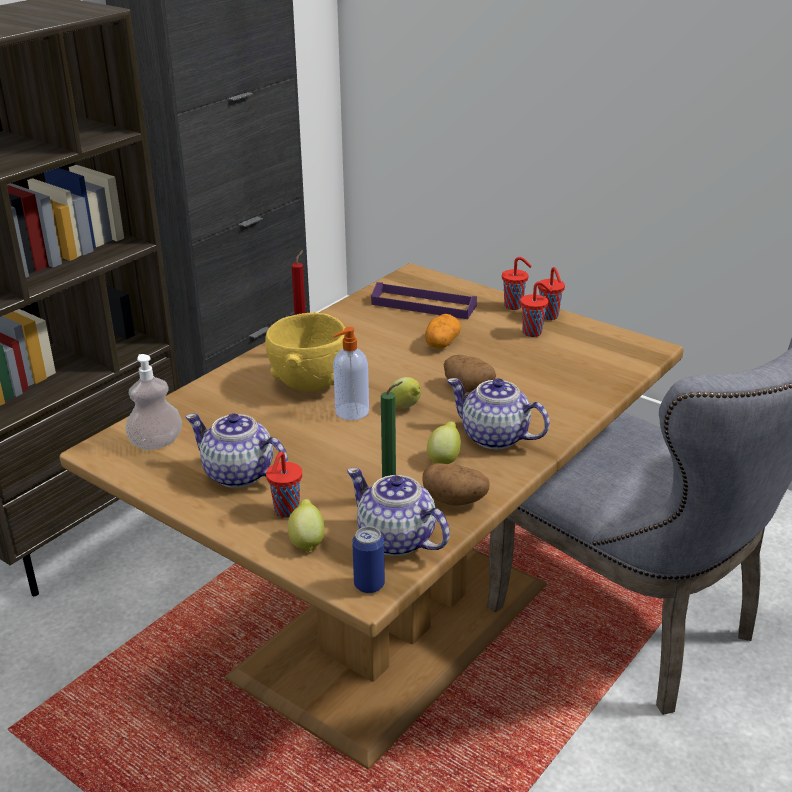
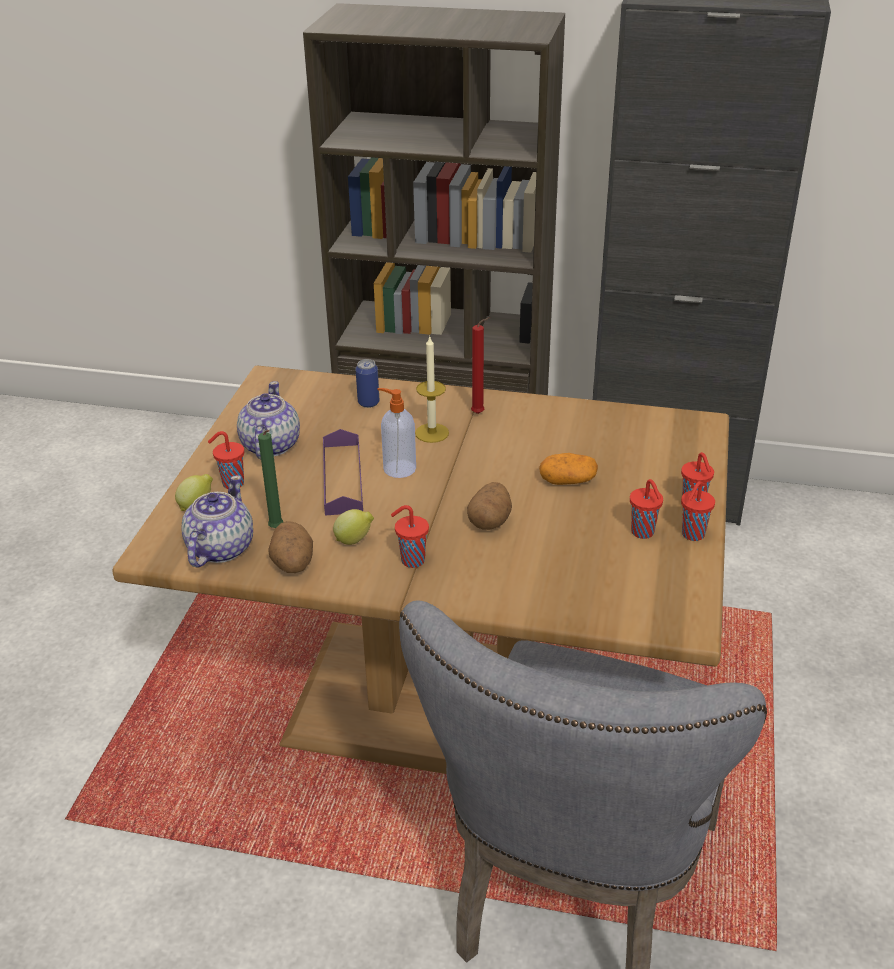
camera: 65 degrees right, 5 degrees up
(156, 443) = (291, 396): soap dispenser -> none
(310, 383) = (432, 433): yellow bowl -> candle
(369, 585) = (155, 552): can -> can (368, 403)
(406, 407) = (427, 495): lemon -> none
(423, 305) = (637, 448): purple tray -> purple tray (342, 478)
(495, 437) = (411, 560): teapot -> red cup

